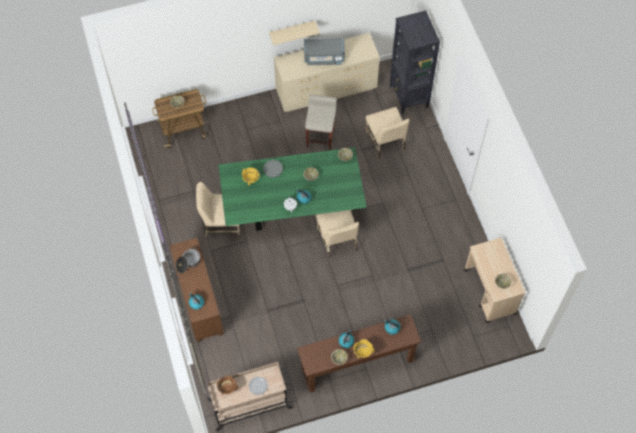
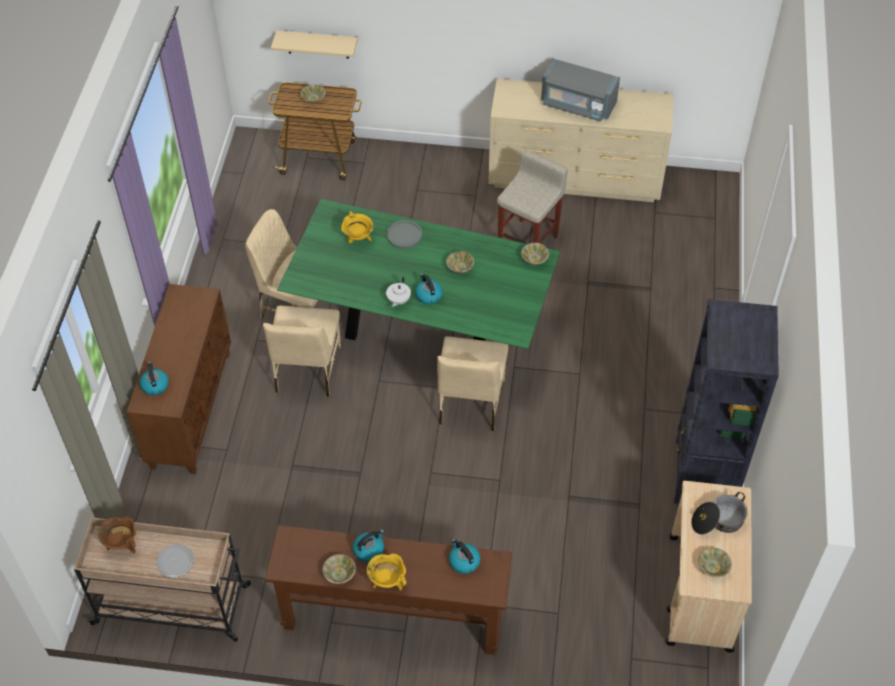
camera: 25 degrees right, 10 degrees down
(188, 263) = (181, 321): cooking pot -> cooking pot (718, 521)
(292, 31) = (535, 35): beige shelf -> beige shelf (317, 44)
(385, 142) = (633, 285): beige chair -> beige chair (307, 370)
(409, 97) = (708, 233): black bookcase -> black bookcase (703, 475)

